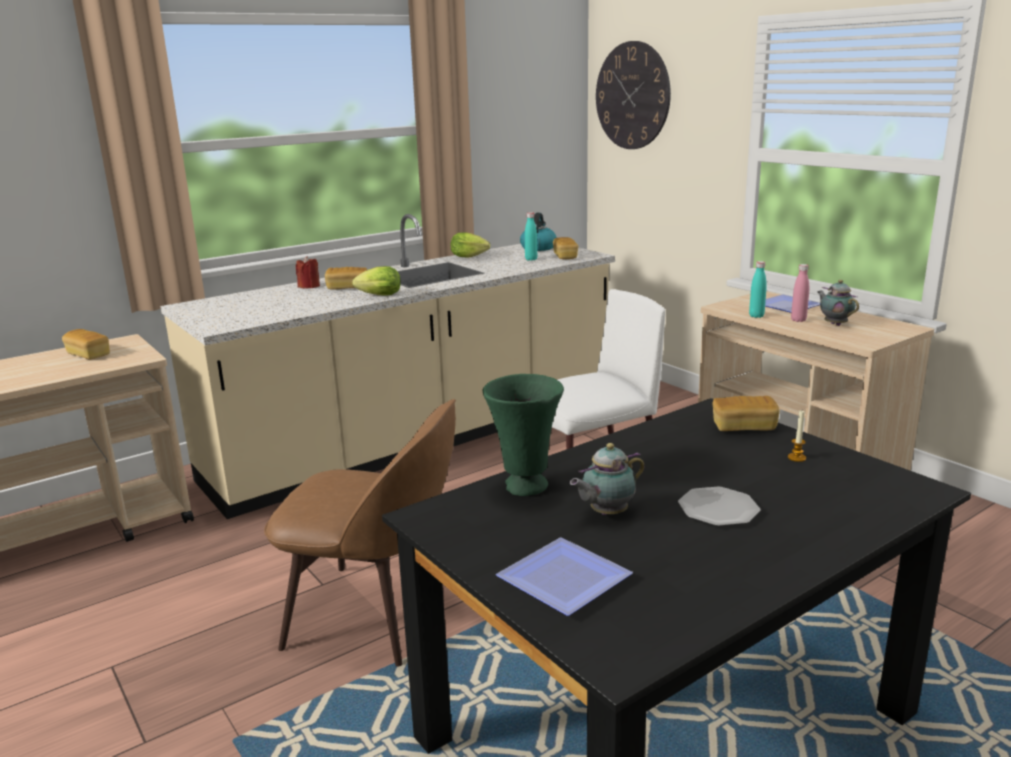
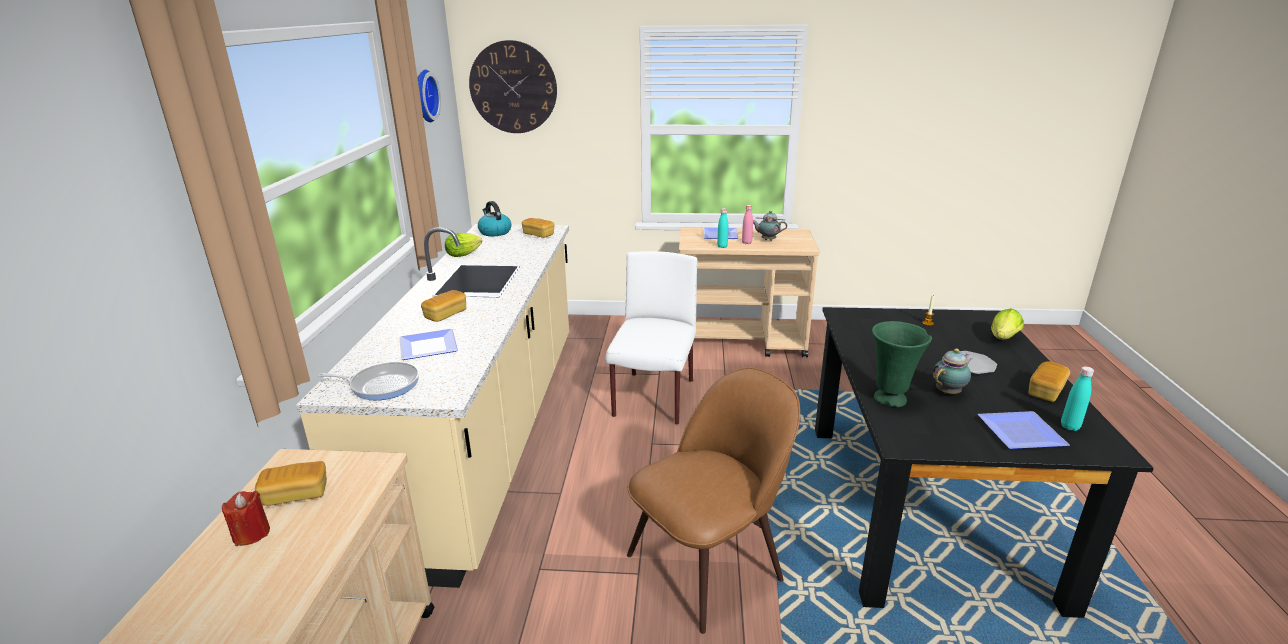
camera: 50 degrees left, 5 degrees up
(211, 311) = (381, 385): none -> frying pan
(286, 302) = (430, 347): none -> plate
(309, 286) = (402, 326): red candle -> red candle (251, 534)
(377, 296) = (497, 313): lettuce -> lettuce (1003, 339)
(508, 96) = (423, 96): none -> wall clock
(531, 259) = (520, 244): turquoise bottle -> turquoise bottle (1070, 427)
(606, 513) = (949, 392): teapot -> teapot turned 135 degrees counterclockwise
(744, 427) = (875, 317): bread -> bread (1046, 391)

